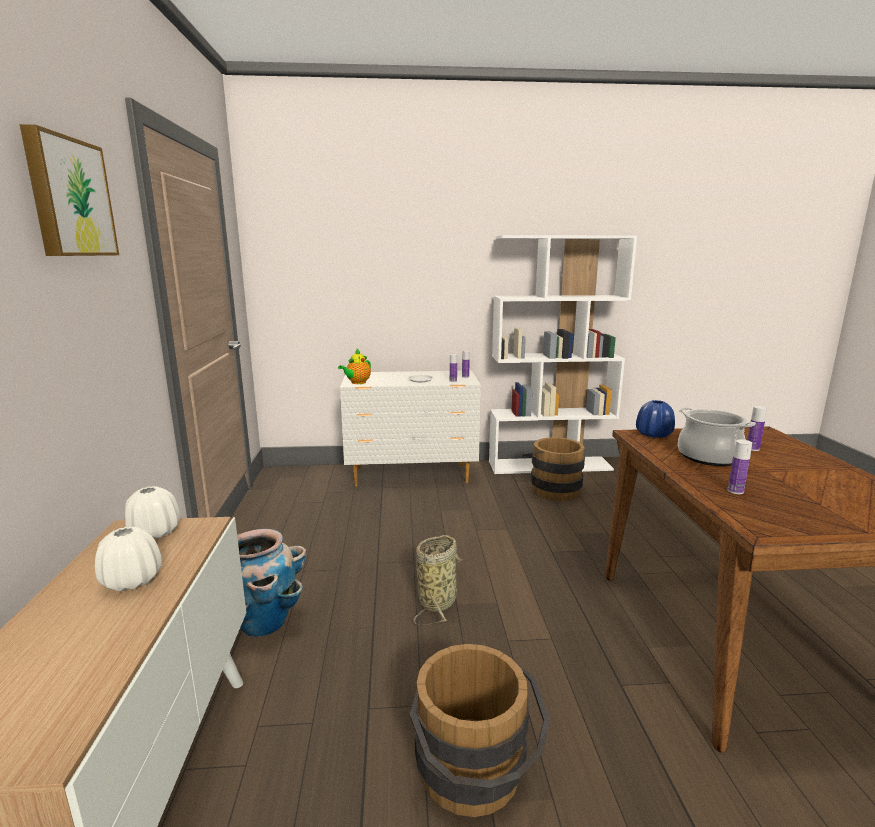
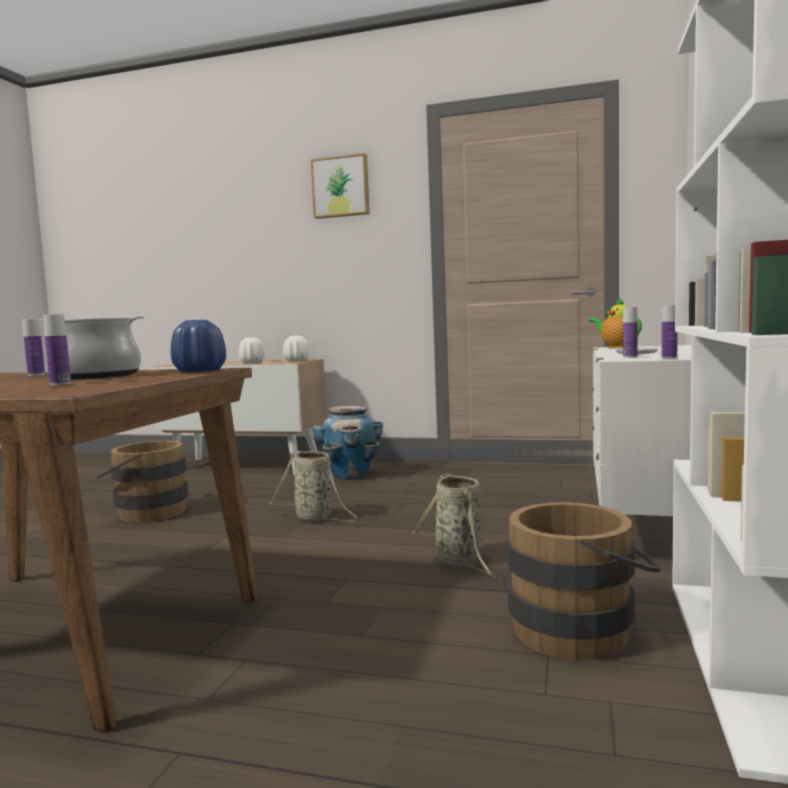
camera: 110 degrees right, 10 degrees down
(496, 521) = (459, 560): none -> basket

